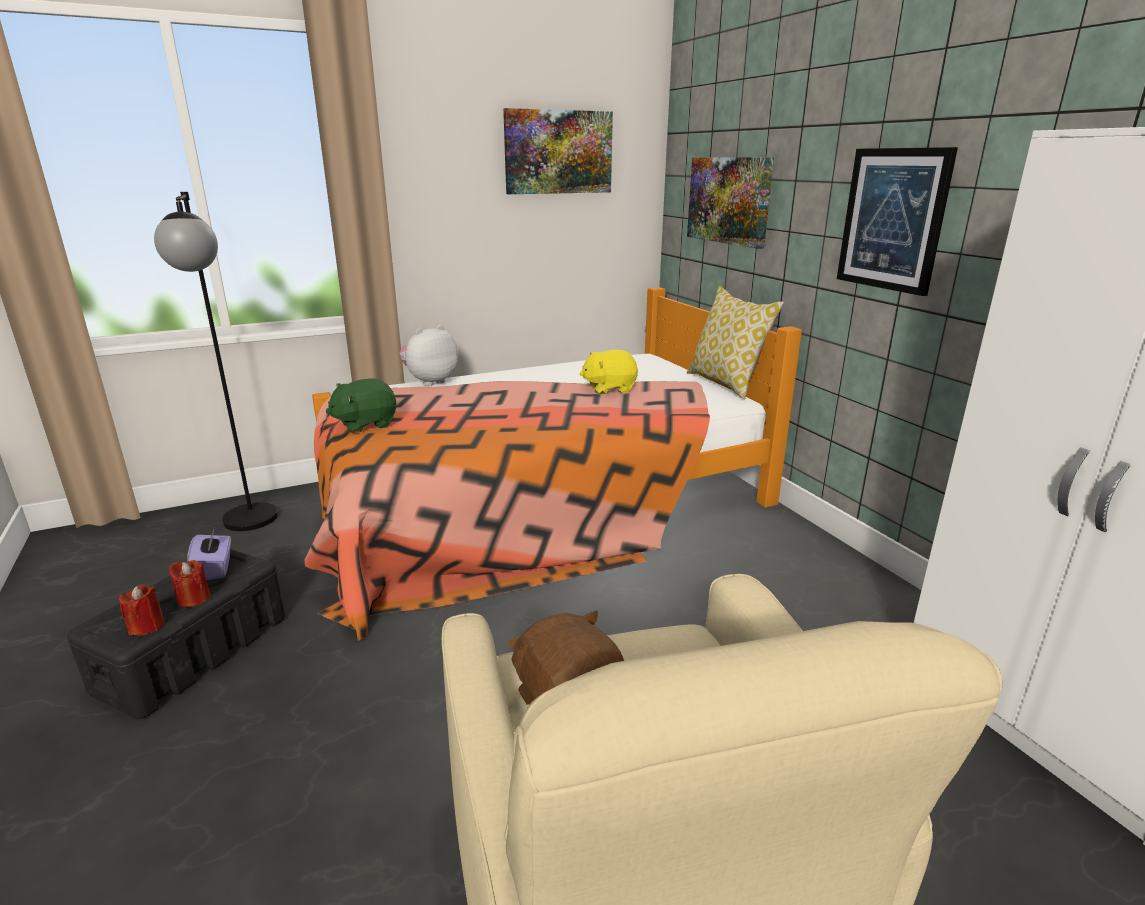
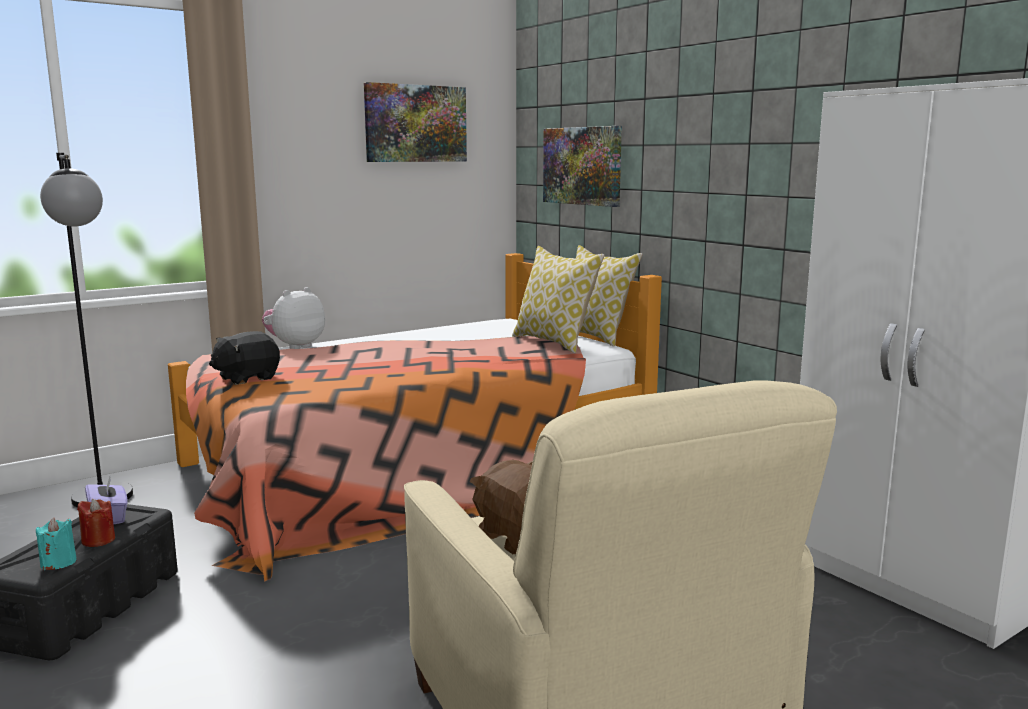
camera: 10 degrees left, 10 degrees down
(146, 626) = (58, 563): red candle -> turquoise candle
(365, 424) = (246, 378): green plush toy -> black plush toy
(609, 388) = (482, 344): yellow plush toy -> none
(682, 392) = (555, 342): none -> pillow
(893, 220) = (730, 173): picture -> none

